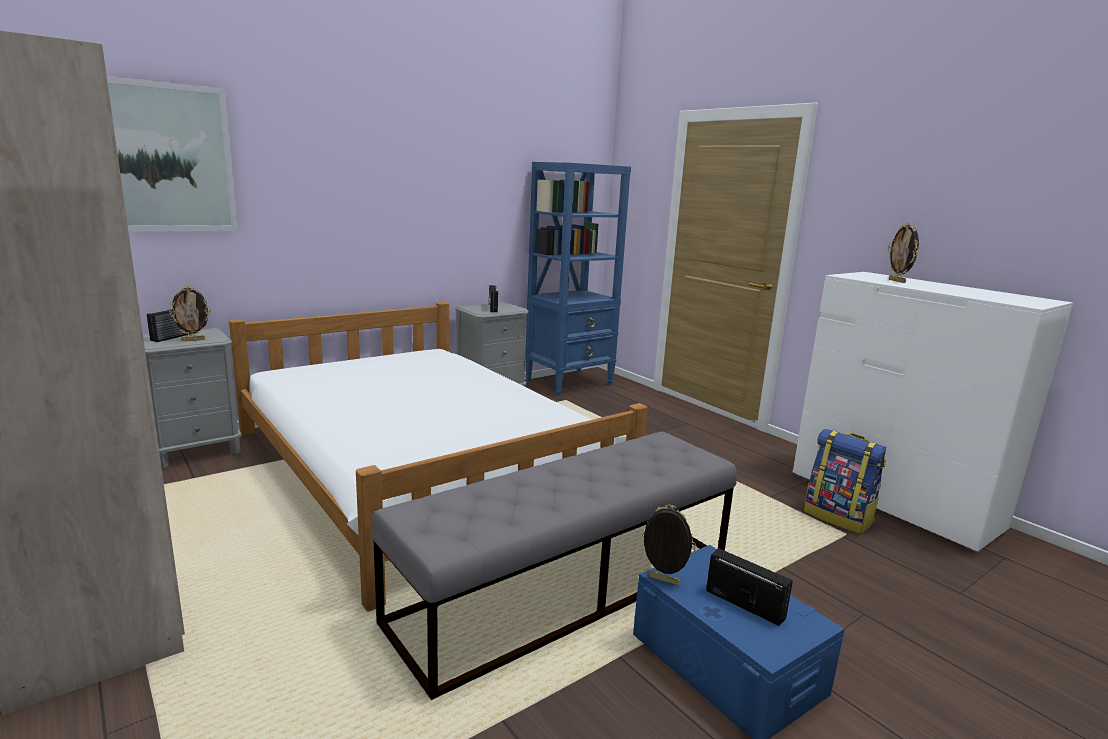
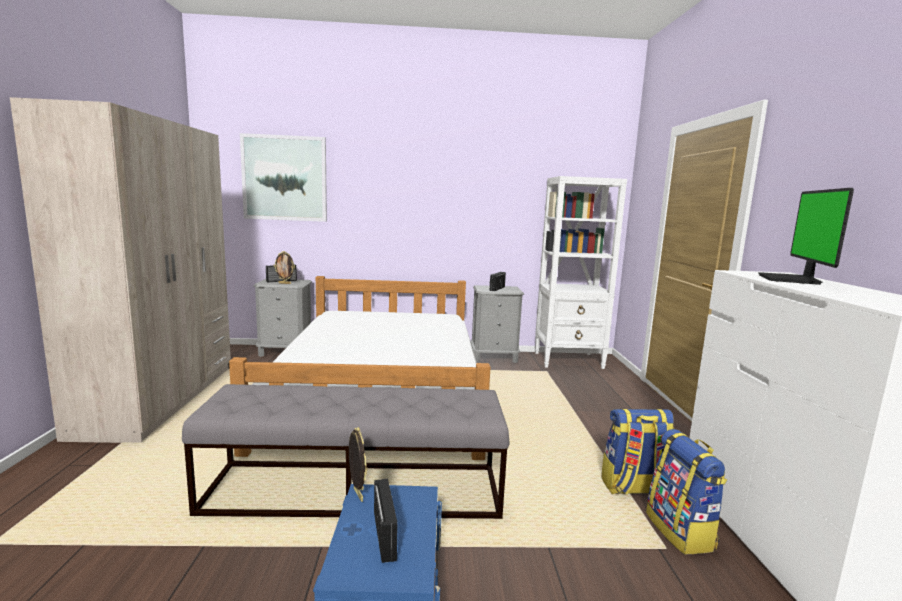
camera: 35 degrees right, 5 degrees down
(570, 383) = (569, 360): blue bookcase -> white bookcase
(771, 494) = (633, 487): none -> backpack
(897, 281) = (792, 280): picture frame -> monitor

